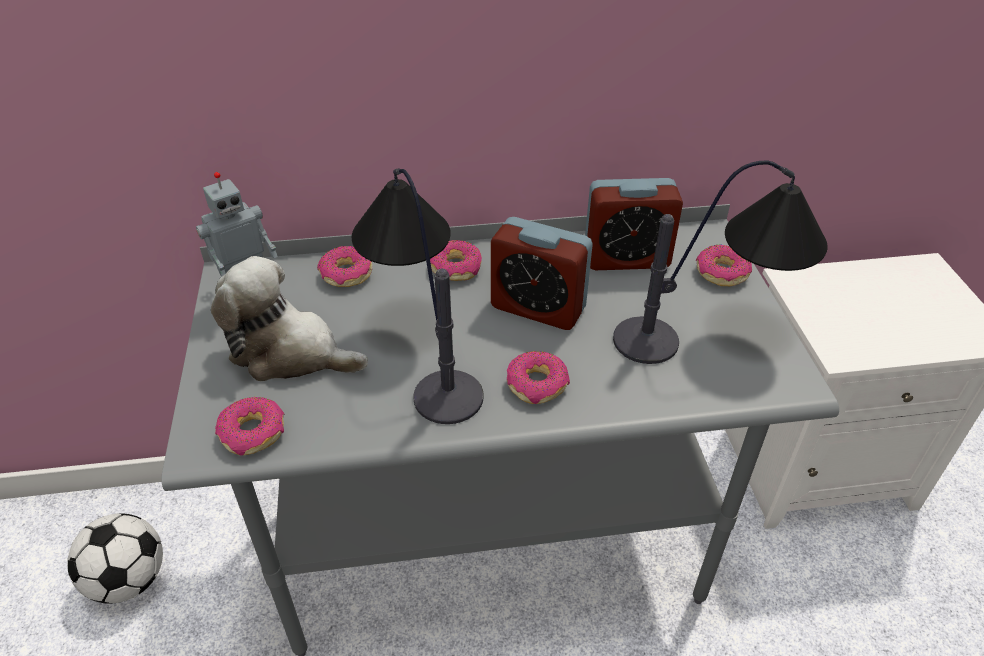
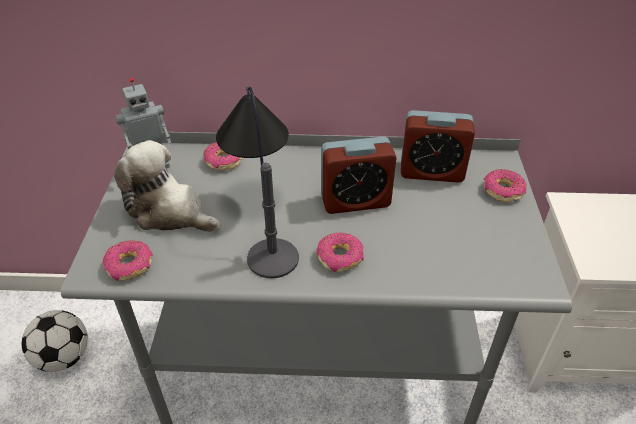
camera: 10 degrees right, 0 degrees up
(456, 268) = (302, 165): donut -> none
(538, 308) = (355, 201): alarm clock -> alarm clock turned 45 degrees counterclockwise
(710, 334) = (482, 236): table lamp -> none

